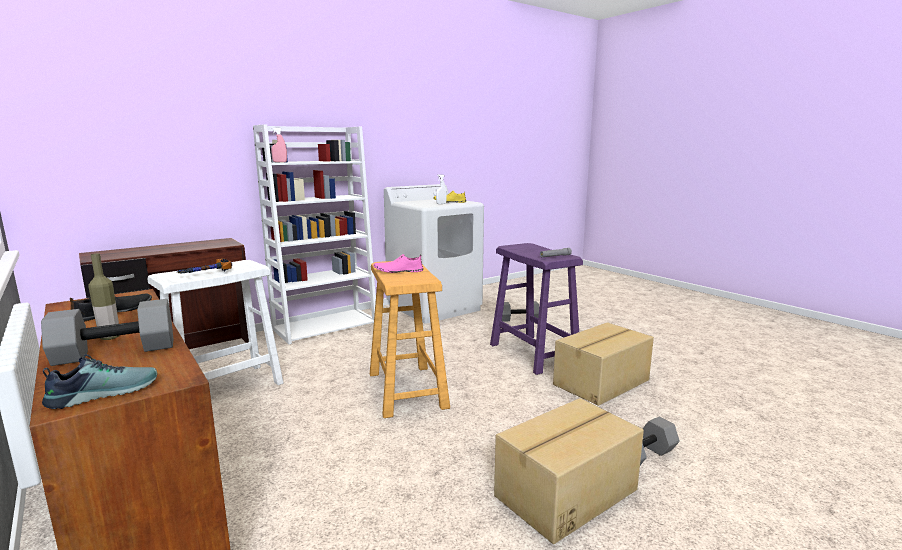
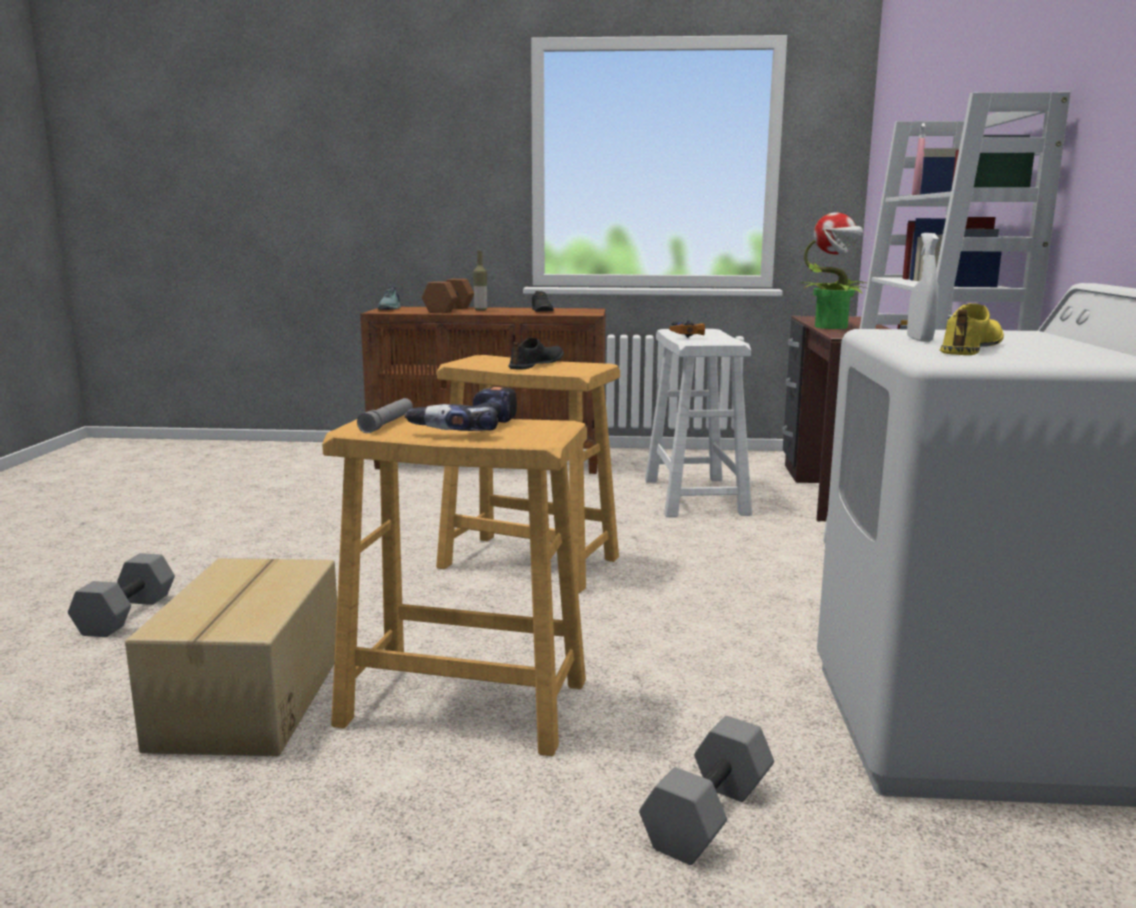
camera: 130 degrees right, 0 degrees up
(114, 353) = (448, 310): grey dumbbell -> brown dumbbell
(178, 249) = (832, 327): none -> potted plant
(398, 271) = (537, 364): pink shoe -> black shoe
(533, 354) = (463, 702): purple stool -> beige stool
(534, 251) = (467, 427): none -> power drill
(564, 492) = (210, 559): cardboard box -> none

